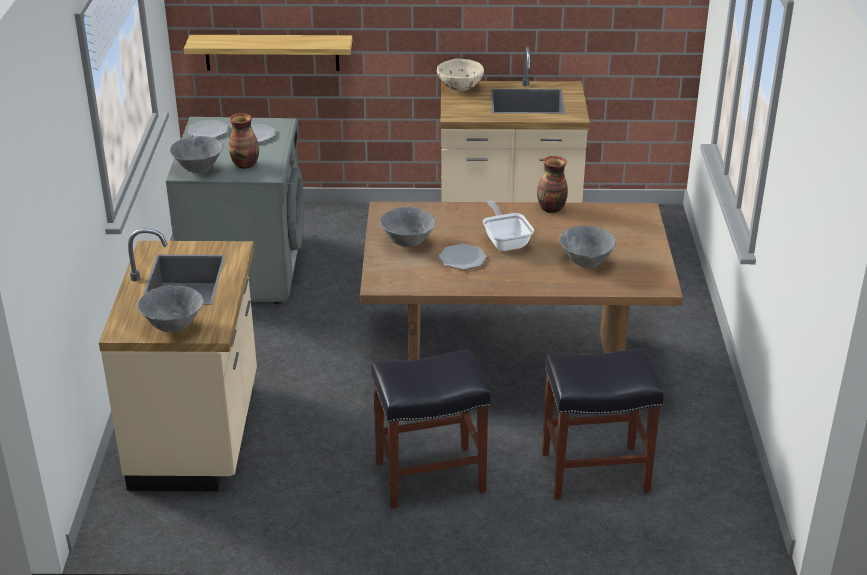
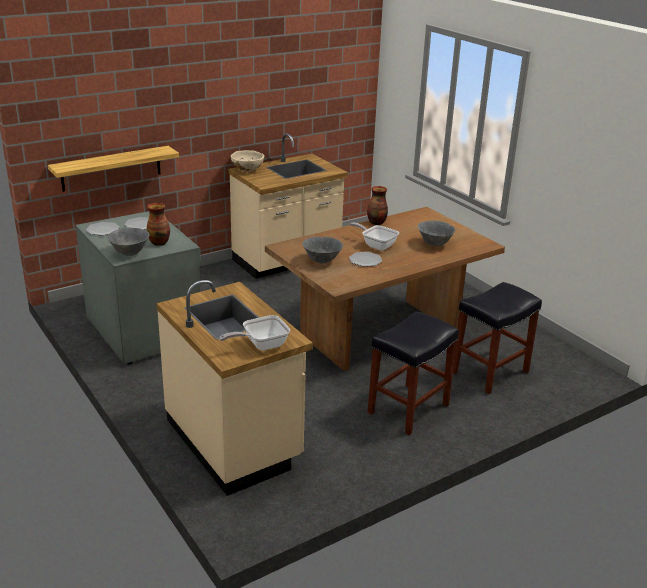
camera: 35 degrees left, 5 degrees down
(173, 327) = (261, 345): grey bowl -> frying pan

